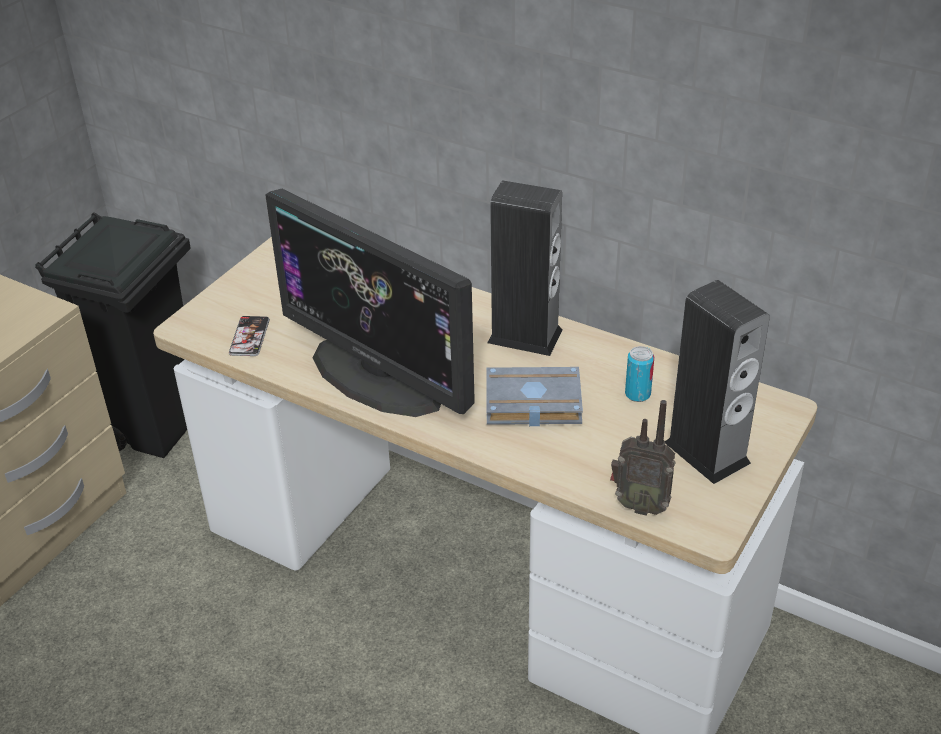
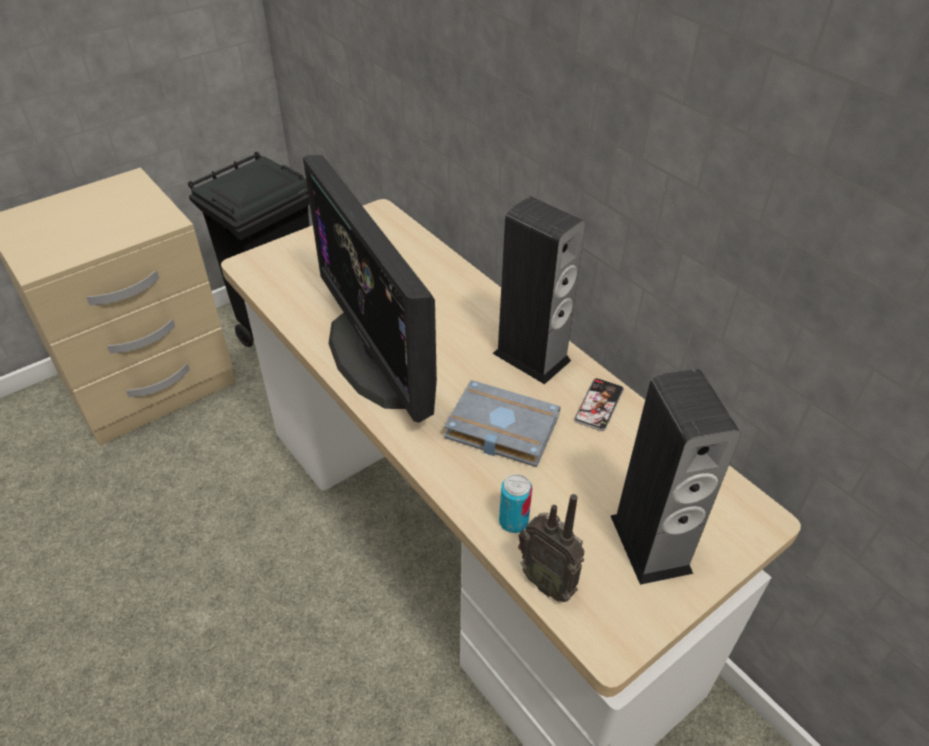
camera: 20 degrees right, 5 degrees up
(249, 337) = (292, 288): phone -> phone (599, 405)
(637, 394) = (610, 452): can -> can (513, 521)

